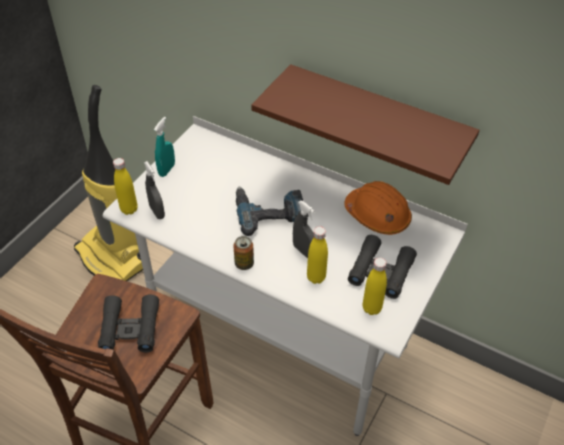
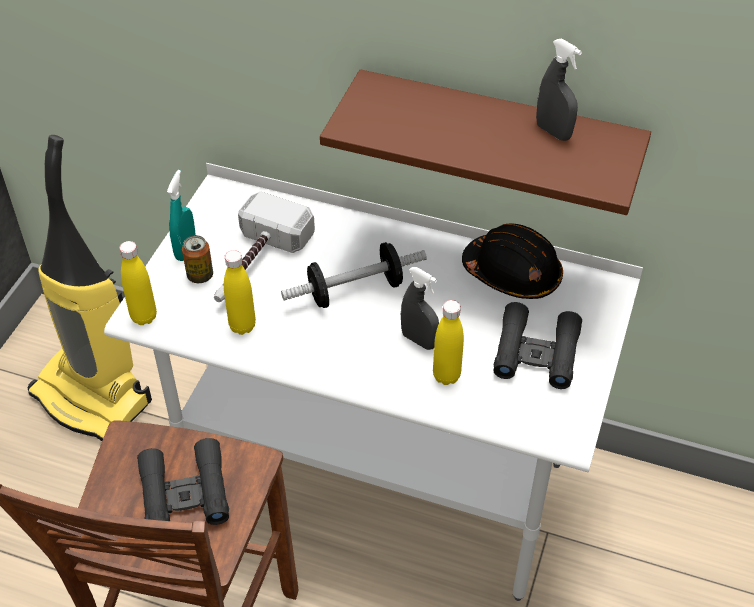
camera: 10 degrees left, 0 degrees up
(157, 212) = (187, 315): grey spray bottle -> grey spray bottle (553, 132)
(208, 185) = (254, 264): none -> hammer
(244, 263) = (337, 371): can -> can (200, 275)
(269, 212) = (355, 290): power drill -> dumbbell
(371, 308) = (536, 407): yellow bottle -> yellow bottle (242, 326)
(377, 216) = (512, 274): orange hard hat -> black hard hat

